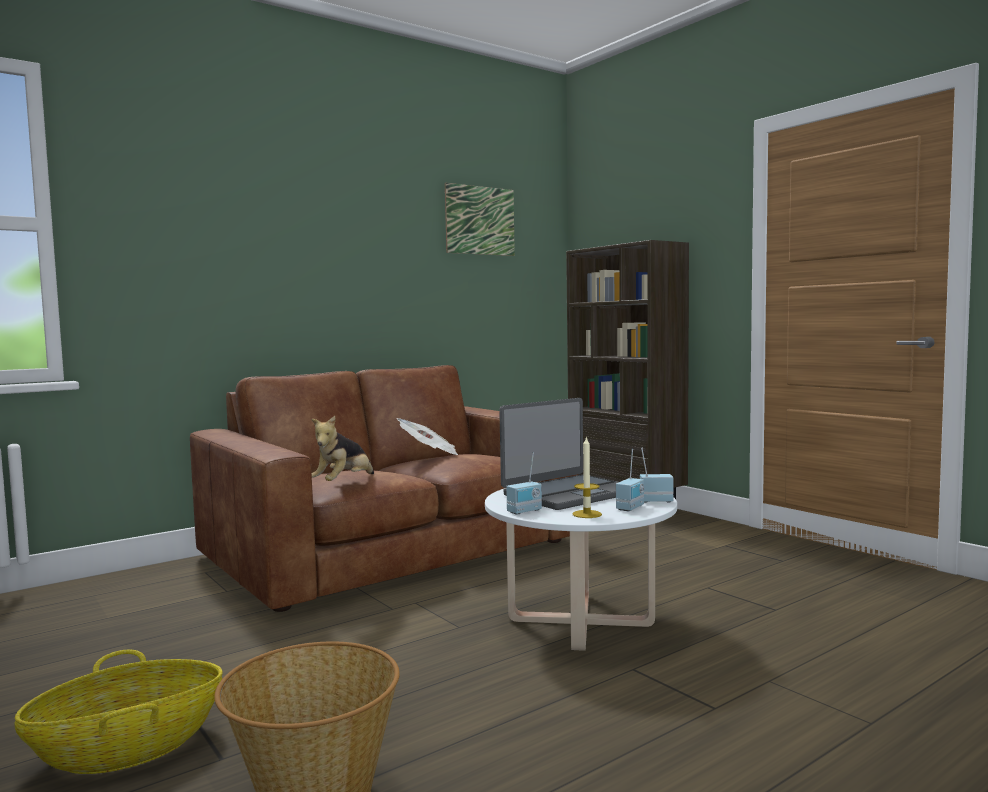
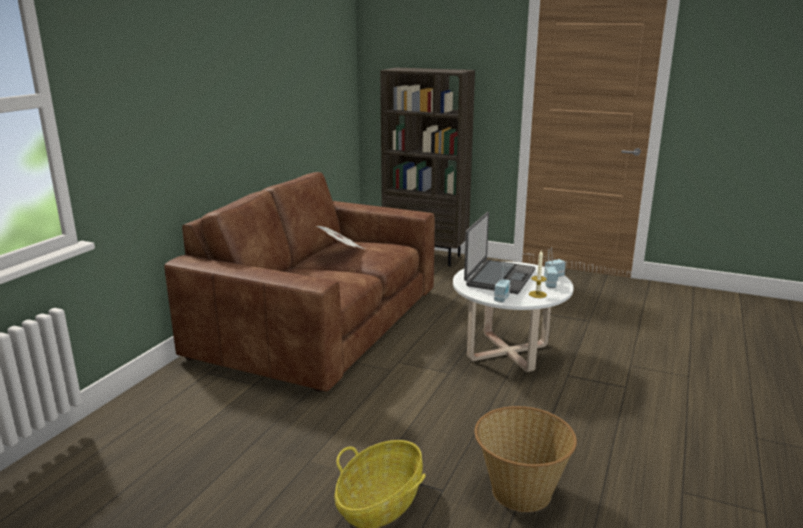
camera: 30 degrees left, 15 degrees up
(343, 483) = (341, 292): plush toy -> none
(480, 220) = (312, 43): picture -> none

